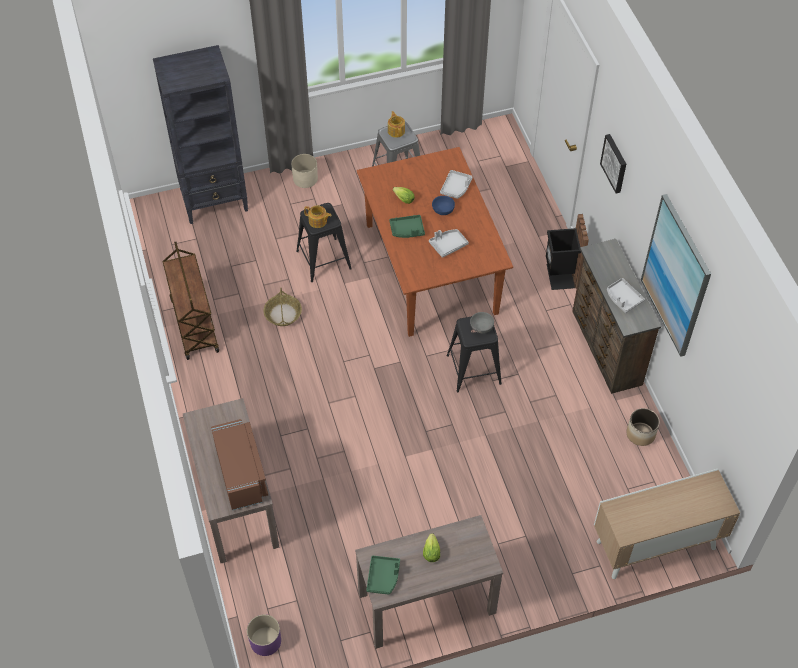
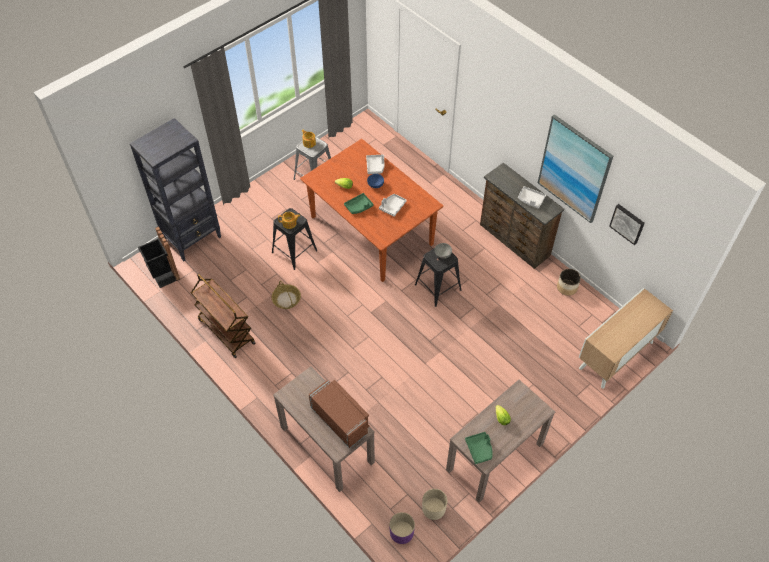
camera: 25 degrees left, 0 degrees up
(305, 179) = (250, 200): beige planter -> beige planter (433, 508)
(561, 276) = (459, 204): black trash can -> black trash can (164, 275)
(615, 163) = (492, 109): picture -> picture (627, 223)

